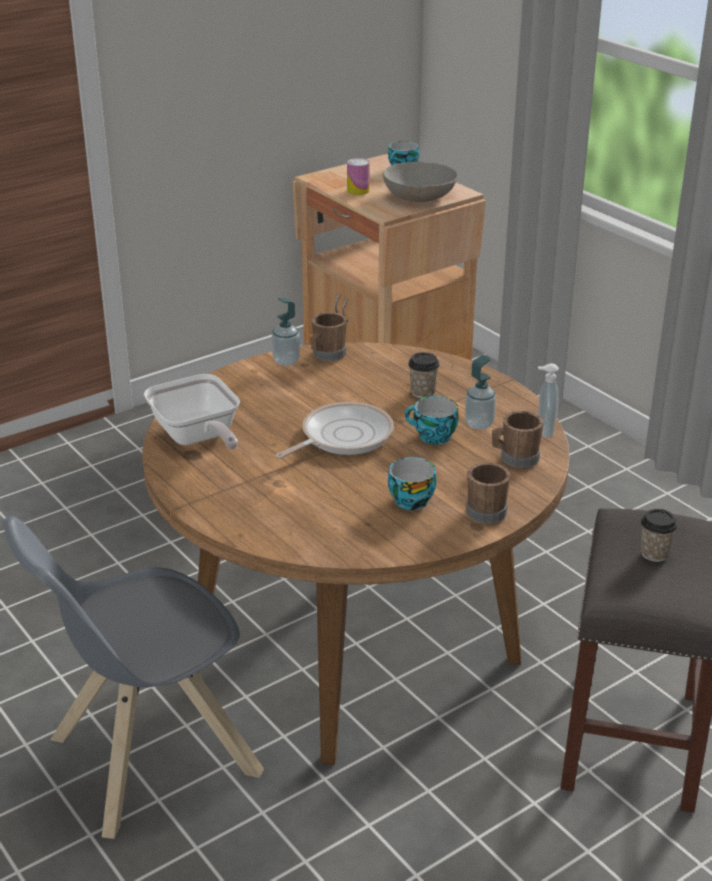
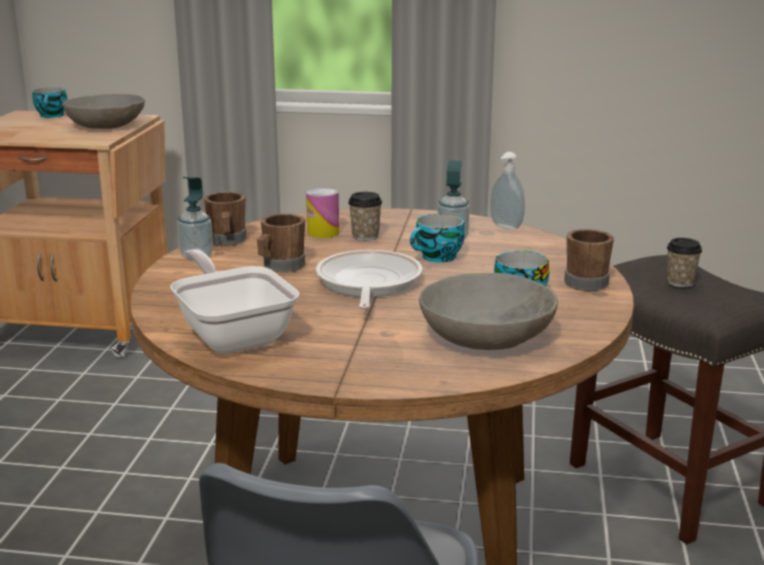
camera: 45 degrees left, 10 degrees down
(197, 438) = (233, 334): frying pan -> frying pan turned 135 degrees counterclockwise
(328, 518) = (486, 336): none -> grey bowl
(358, 190) = (37, 134): can -> can (323, 232)
(515, 458) = (525, 247): brown mug -> brown mug (280, 267)

